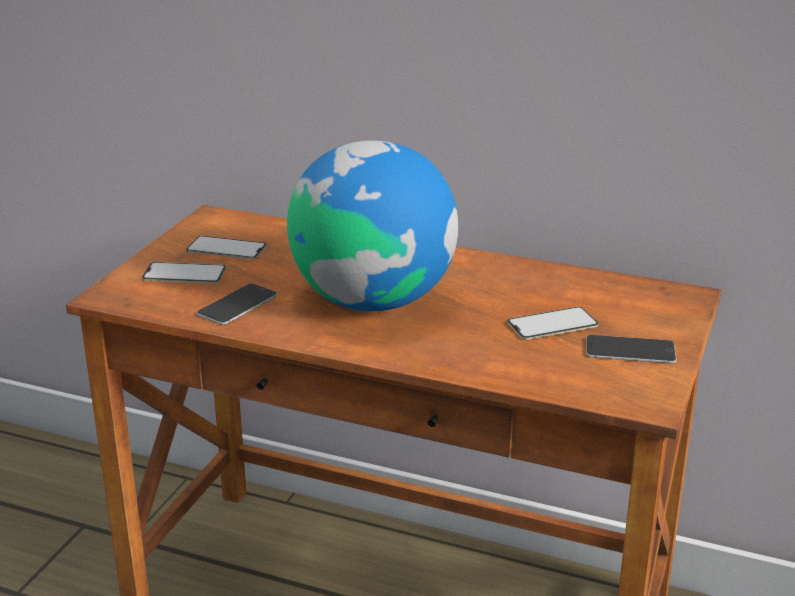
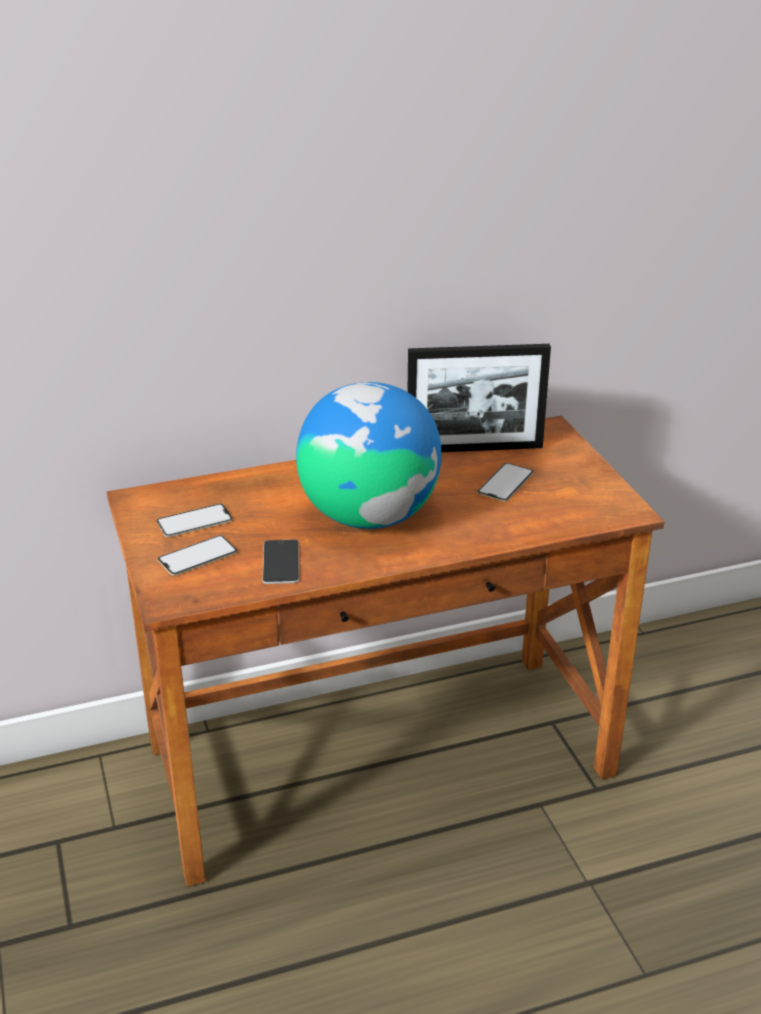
camera: 40 degrees left, 5 degrees up
(570, 284) = (474, 448): none -> picture frame
(630, 350) = (573, 481): phone -> none

